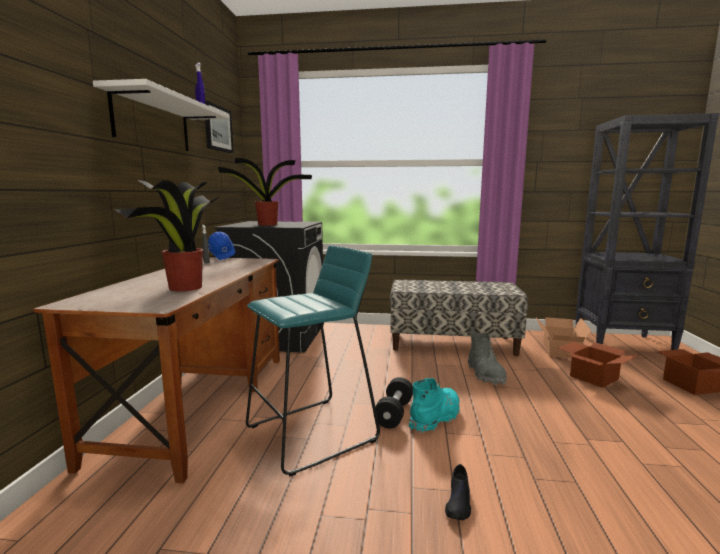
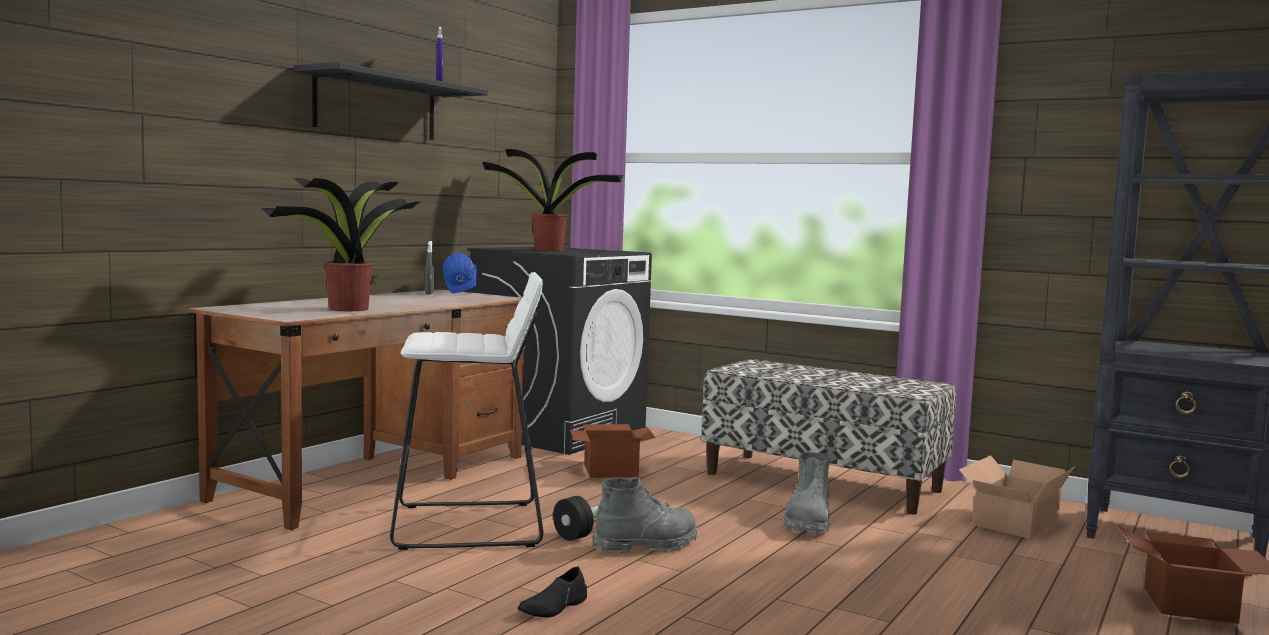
camera: 25 degrees right, 5 degrees down
(153, 123) = (376, 106): white shelf -> black shelf
(217, 128) = (497, 106): picture -> none
(313, 433) = (469, 526): turquoise stool -> white stool
(435, 418) = (646, 545): turquoise boot -> grey boot
(593, 377) = (1002, 559): cardboard box -> cardboard box (611, 470)

